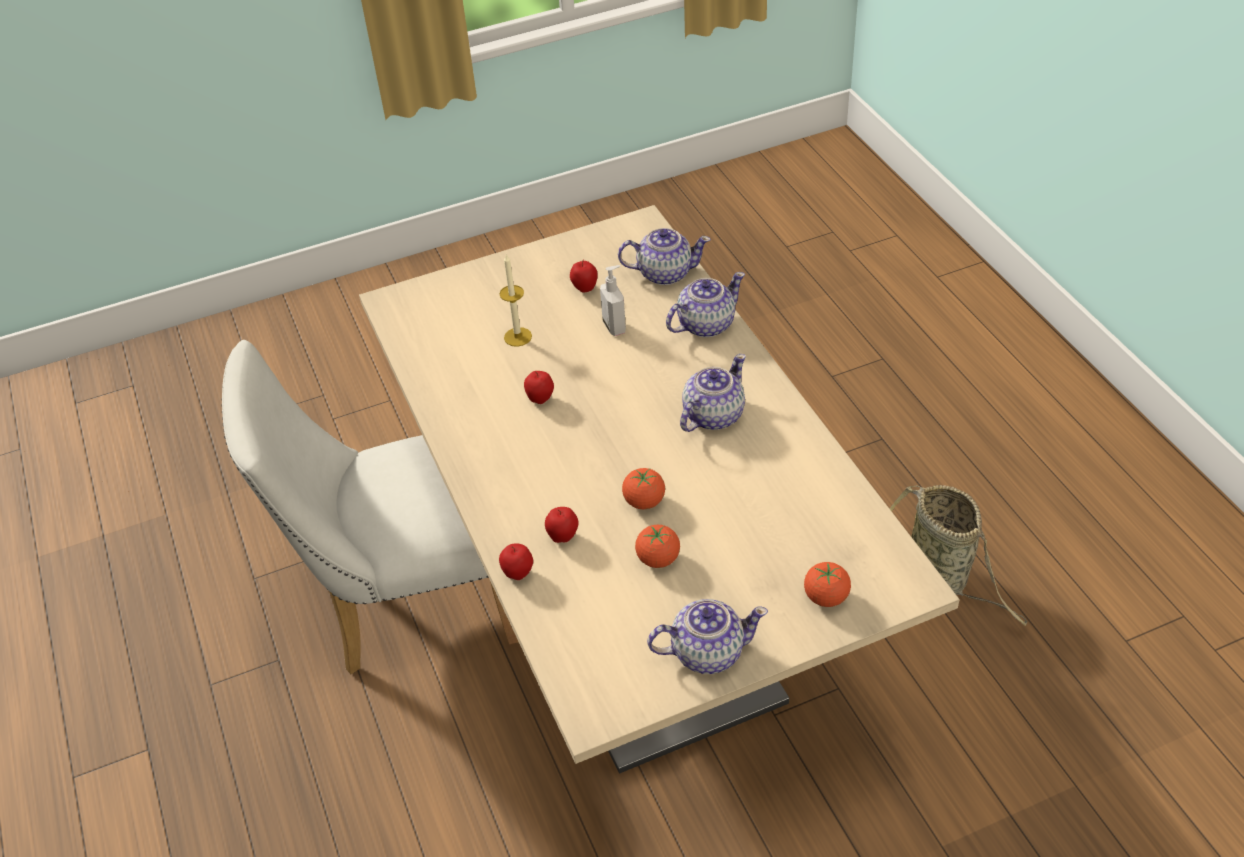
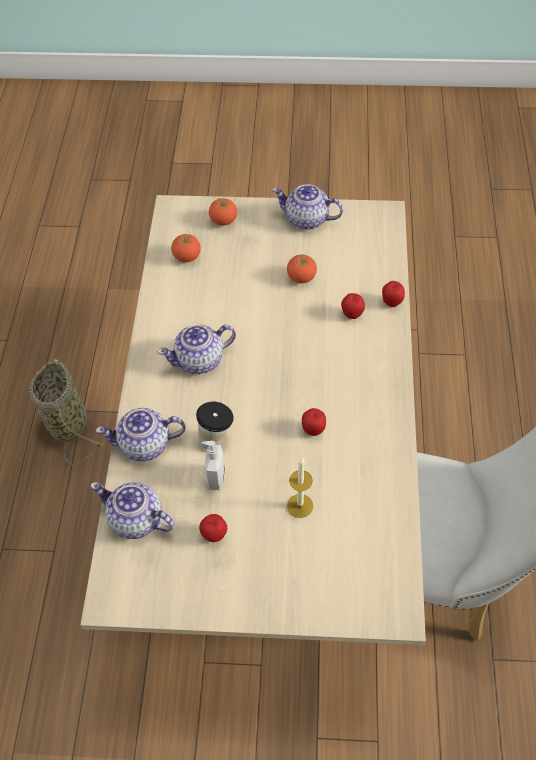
camera: 155 degrees left, 10 degrees up
(638, 355) = (216, 438): none -> cup
(644, 501) = (287, 317): tomato -> tomato (187, 257)

